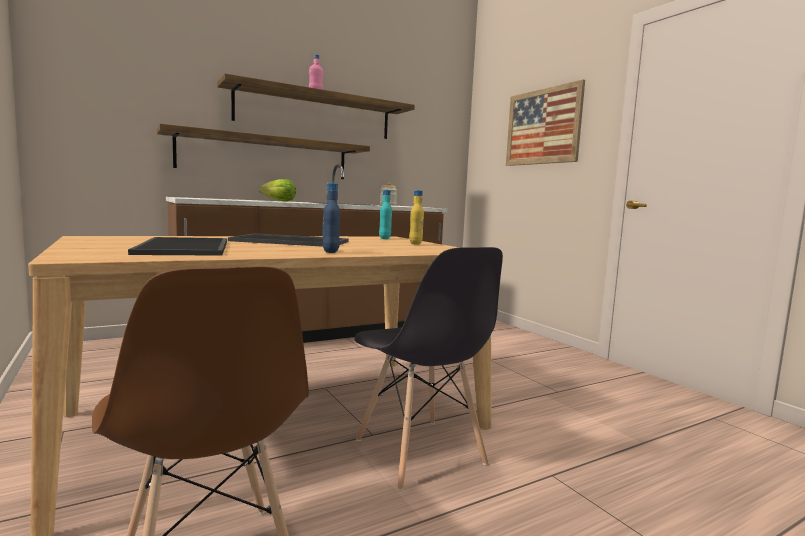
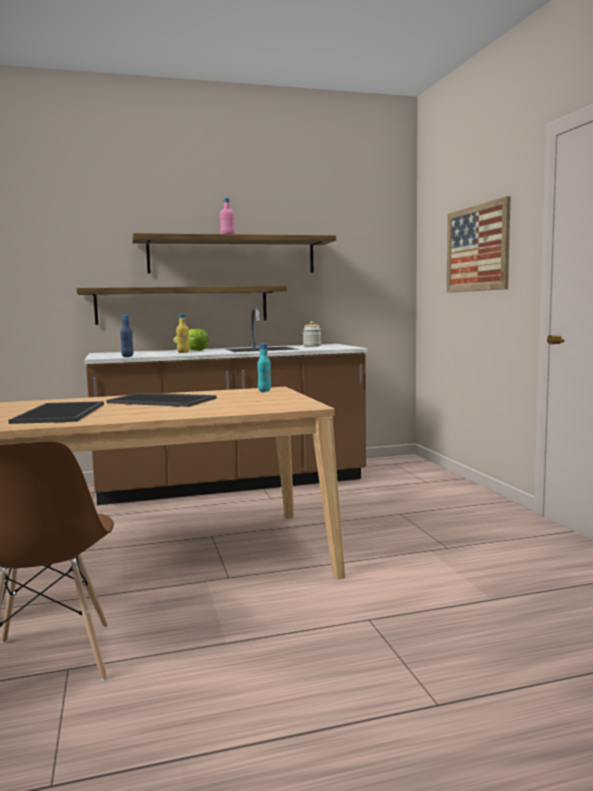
camera: 15 degrees right, 0 degrees up
(331, 251) = (174, 413): blue bottle -> blue bottle (127, 356)
(415, 243) = (280, 397): yellow bottle -> yellow bottle (183, 352)
(419, 453) = (260, 594): grey chair -> none

